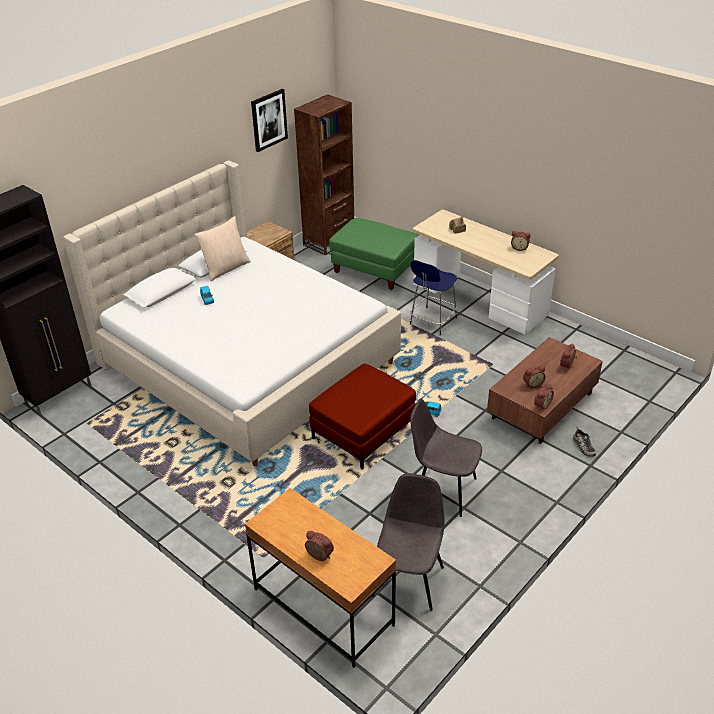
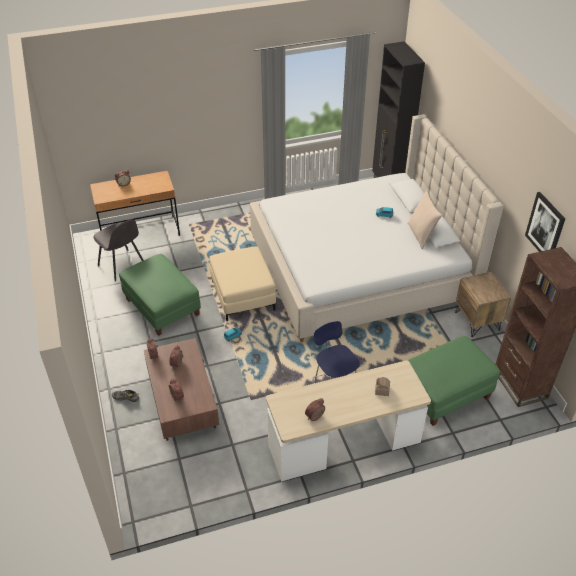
camera: 120 degrees right, 5 degrees up
(363, 431) = (243, 296): red ottoman -> beige ottoman
(443, 490) = (162, 307): grey chair -> green ottoman

